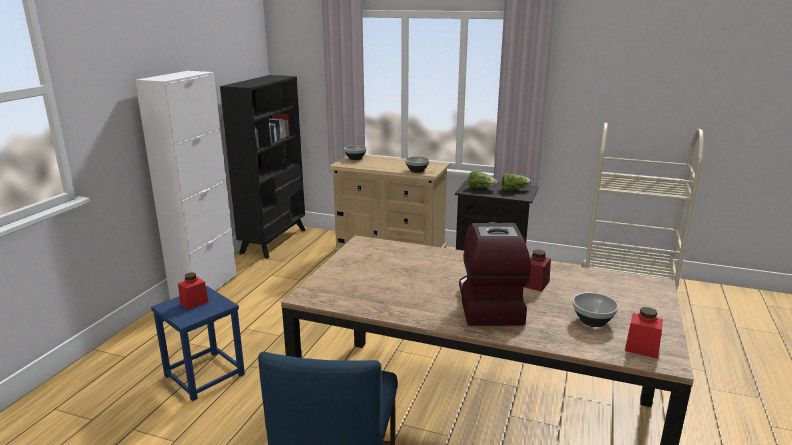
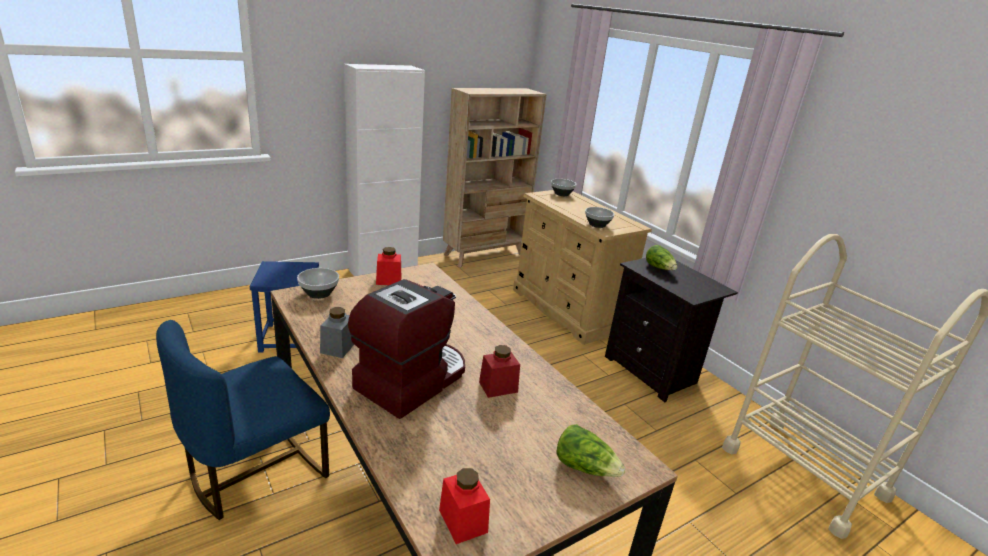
camera: 35 degrees right, 5 degrees up
(194, 302) = (288, 271): red jar -> red jar (388, 280)
(274, 241) = (485, 255): black bookcase -> beige bookcase
(409, 310) = (338, 347): none -> grey jar
(514, 189) = (697, 284): lettuce -> lettuce (585, 467)
(593, 321) = (475, 458): bowl -> bowl (319, 293)

